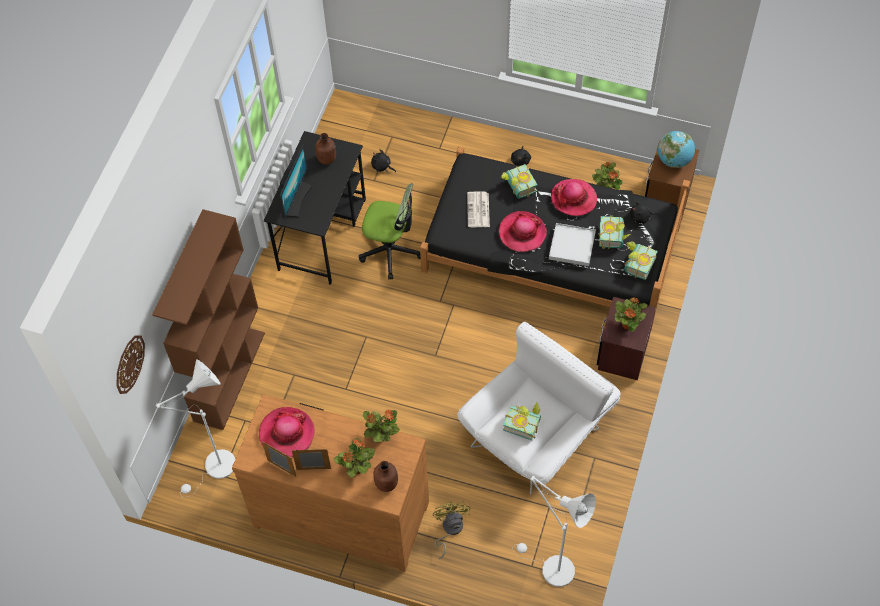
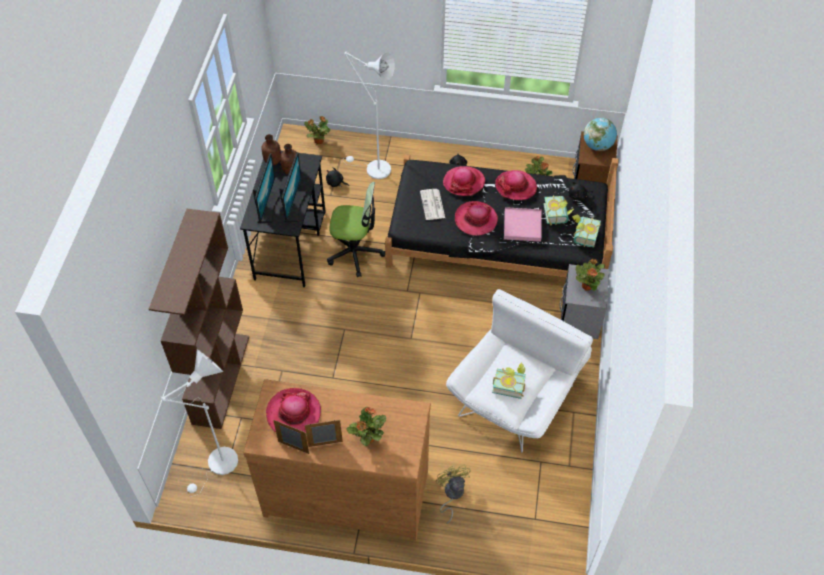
camera: 10 degrees left, 5 degrees down
(129, 364) = (130, 360): wall clock -> none
(323, 201) = (293, 206): none -> monitor
(381, 435) = (387, 404): potted plant -> potted plant (318, 141)
(387, 483) = (400, 449): brown bottle -> brown bottle (273, 161)
(517, 187) = (464, 182): book -> hat
(551, 568) = (554, 518): white floor lamp -> white floor lamp (373, 169)
(572, 246) = (522, 226): white tray -> pink tray
(623, 353) = (580, 317): brown nightstand -> grey nightstand

